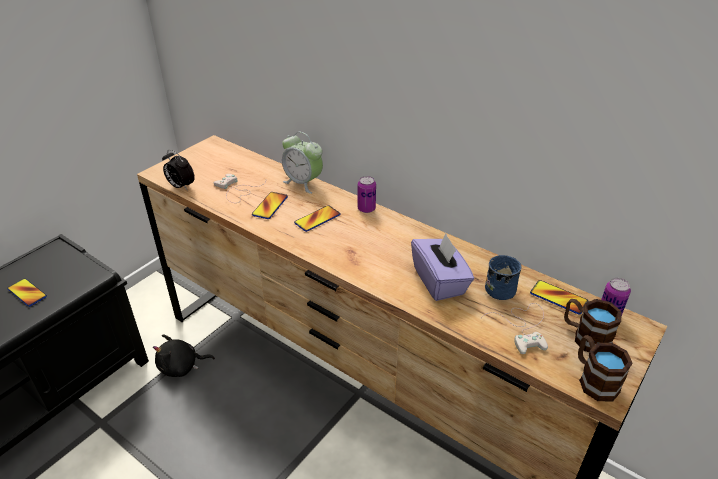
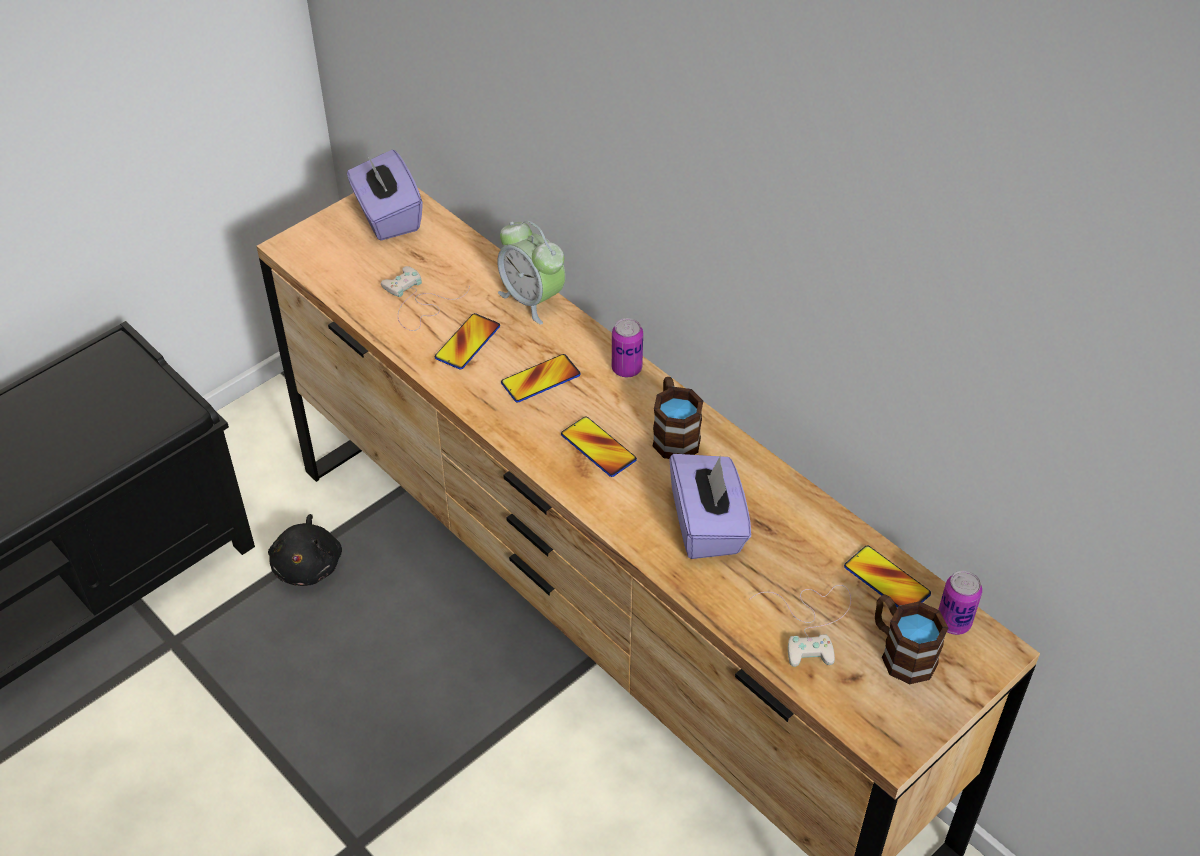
camera: 10 degrees right, 10 degrees up
(27, 293) = (73, 430): phone -> phone (598, 448)
(181, 186) = (326, 283): alarm clock -> none
(182, 367) = (309, 564): black plush toy -> black plush toy turned 90 degrees counterclockwise
(212, 154) = (387, 216): none -> purple tissue box
(501, 287) = (802, 549): blue mug -> none
(593, 379) = (884, 721): brown mug -> brown mug (673, 434)

